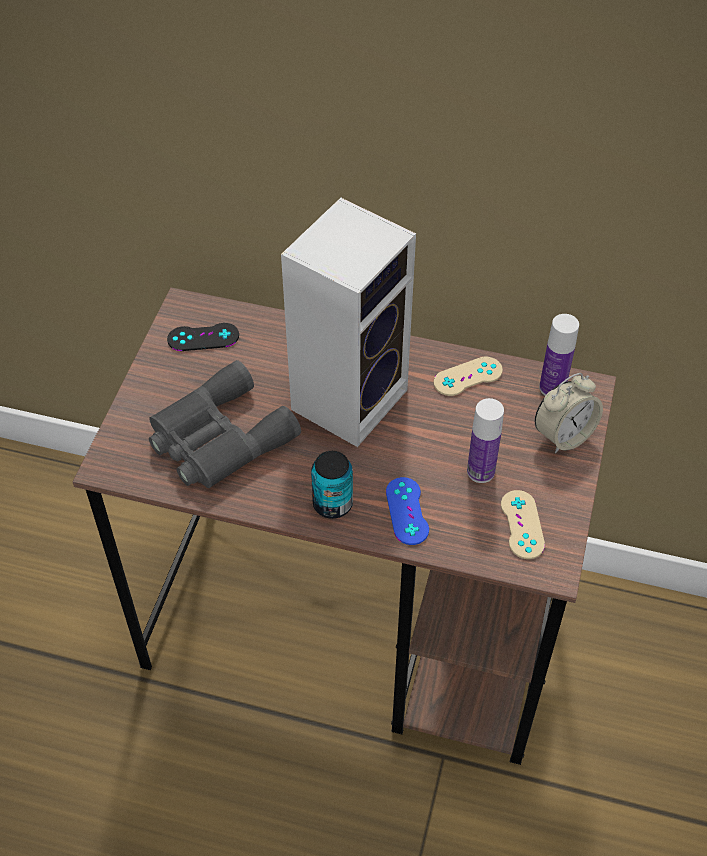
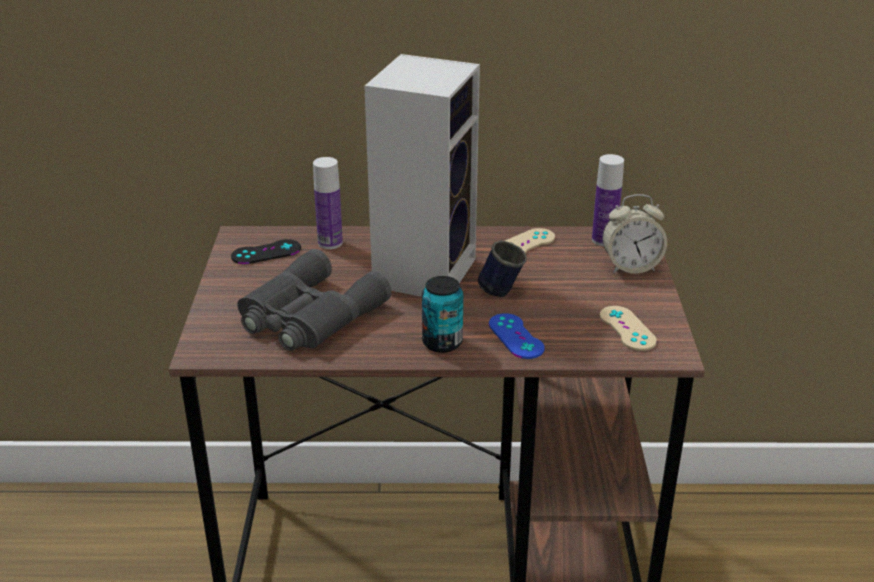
camera: 15 degrees left, 20 degrees down
(419, 439) = (502, 288): none -> blue mug
(480, 471) = (570, 300): bottle -> bottle (330, 243)
(563, 435) = (631, 267): alarm clock -> alarm clock turned 45 degrees clockwise

